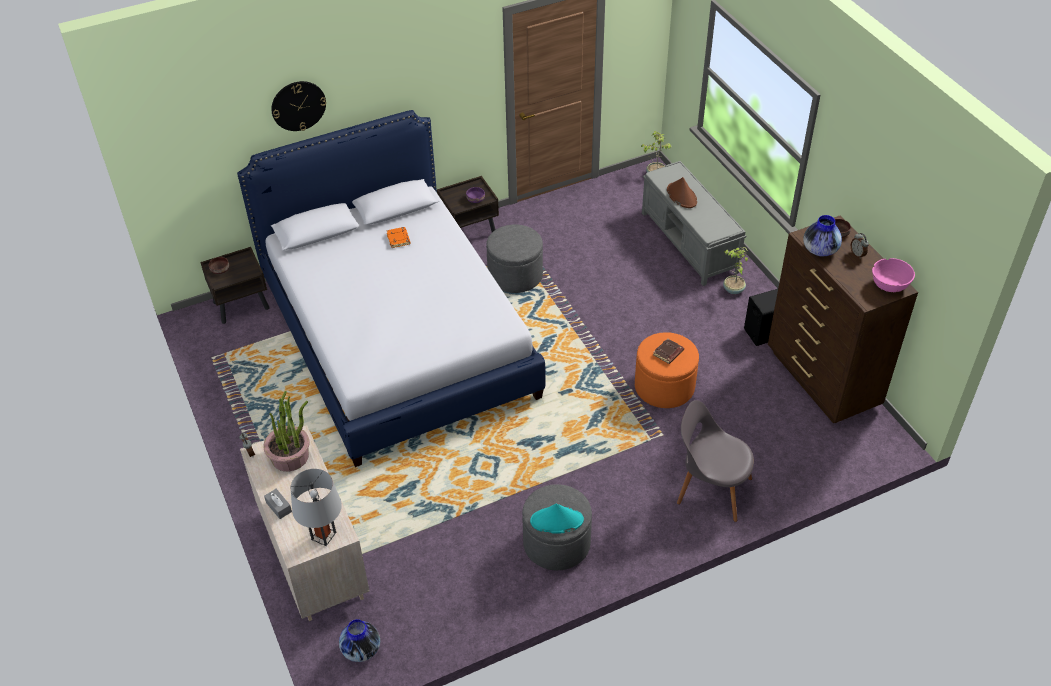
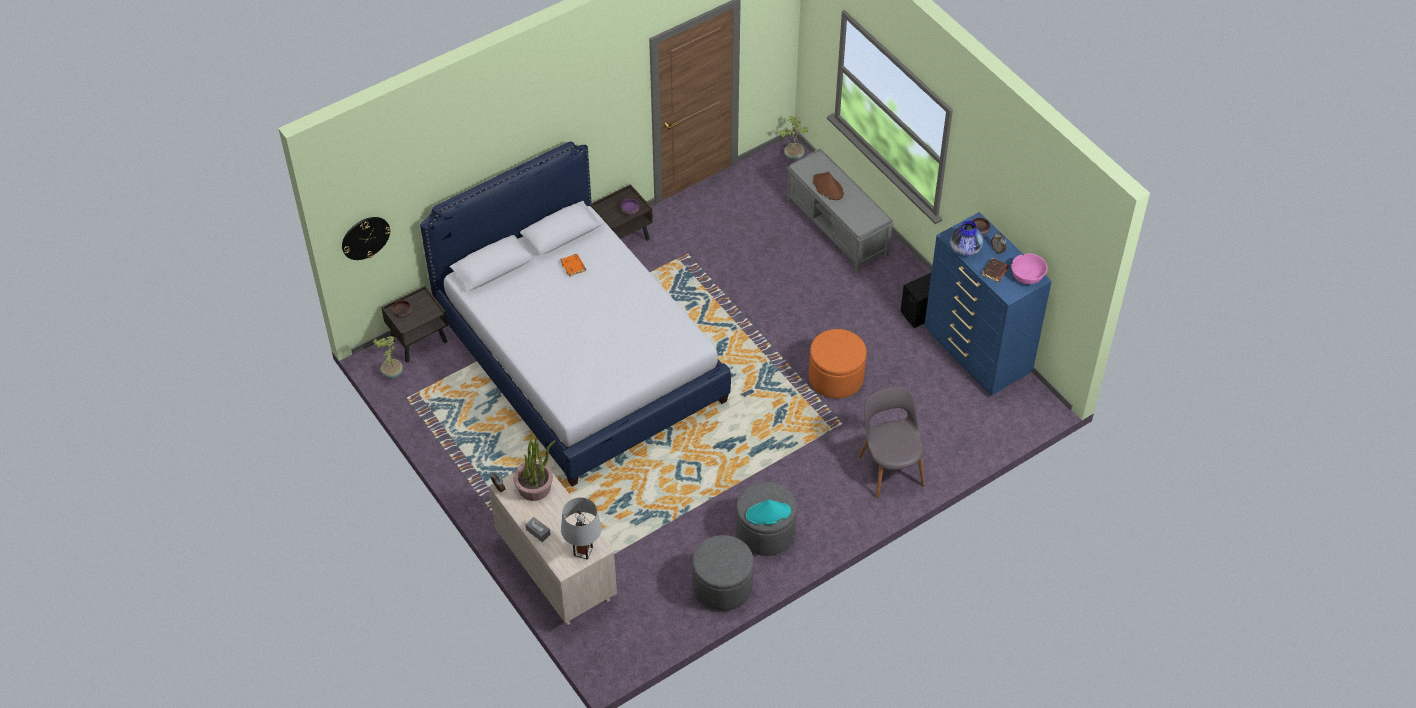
camera: 10 degrees left, 5 degrees up
(298, 105) = (472, 156): wall clock -> wall clock (365, 237)
(361, 649) = (618, 642): vase -> none
(515, 275) = (677, 280): grey ottoman -> grey ottoman (722, 586)
(668, 353) = (839, 349): brown book -> brown book (995, 272)
(710, 489) = (890, 468): grey chair -> grey chair turned 60 degrees clockwise
(733, 290) = (885, 273): potted plant -> potted plant (392, 373)
(822, 380) = (976, 354): brown dresser -> blue dresser

